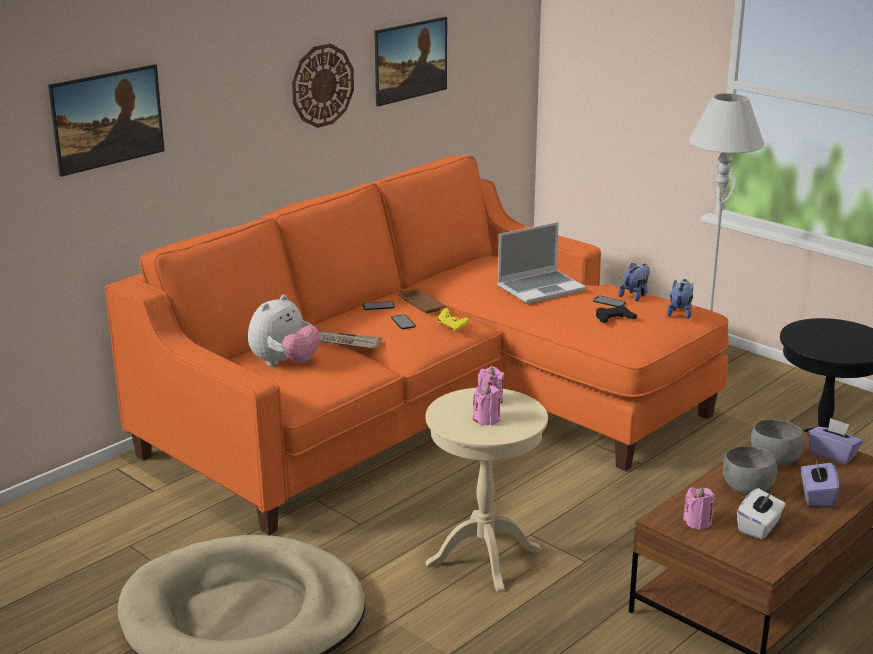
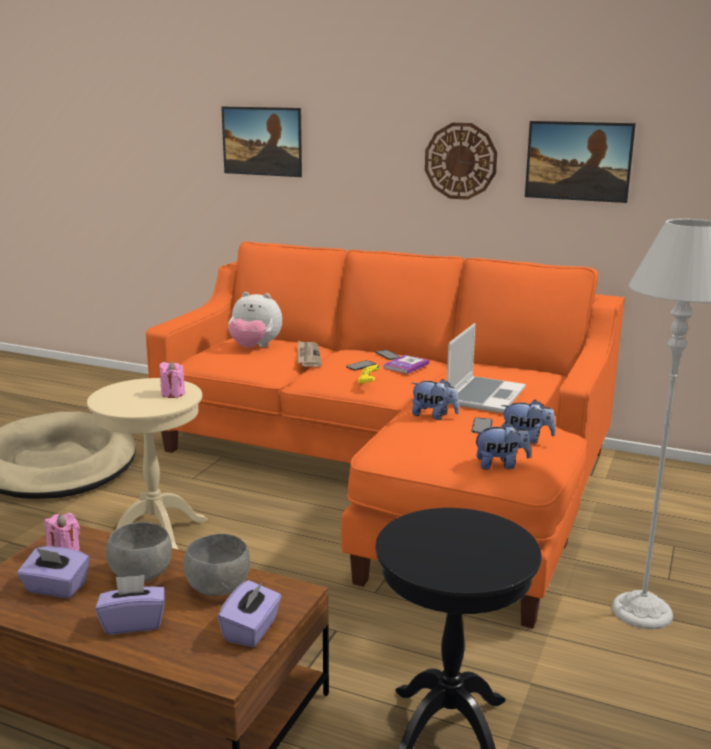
camera: 70 degrees right, 5 degrees down
(420, 304) = (406, 366): brown tray -> book
(486, 419) = (134, 396): pink candle -> none
(541, 288) = (484, 396): laptop -> laptop turned 105 degrees counterclockwise
(569, 315) = (434, 416): none -> plush toy
(614, 318) = (437, 432): black game controller -> none
(759, 527) = (56, 588): white tissue box -> purple tissue box

